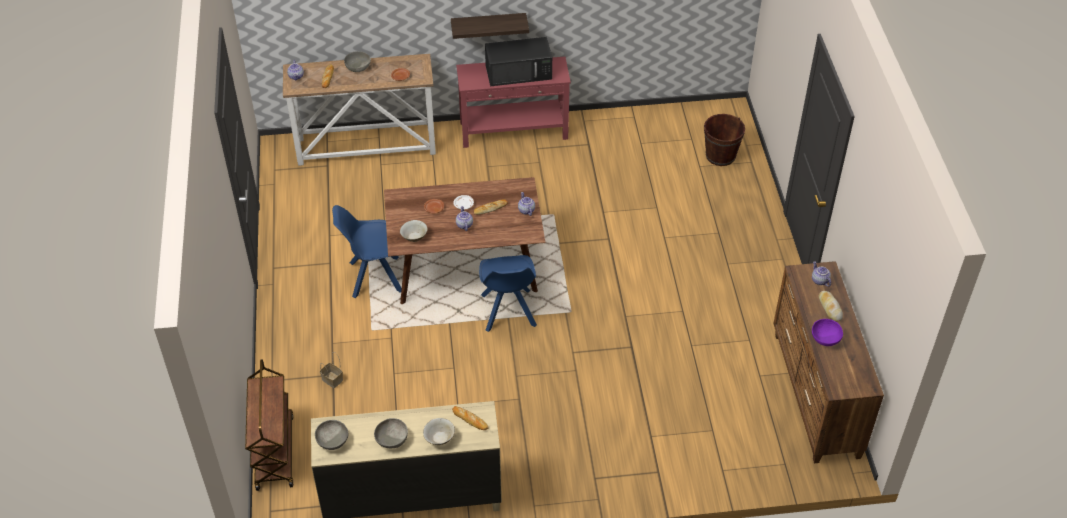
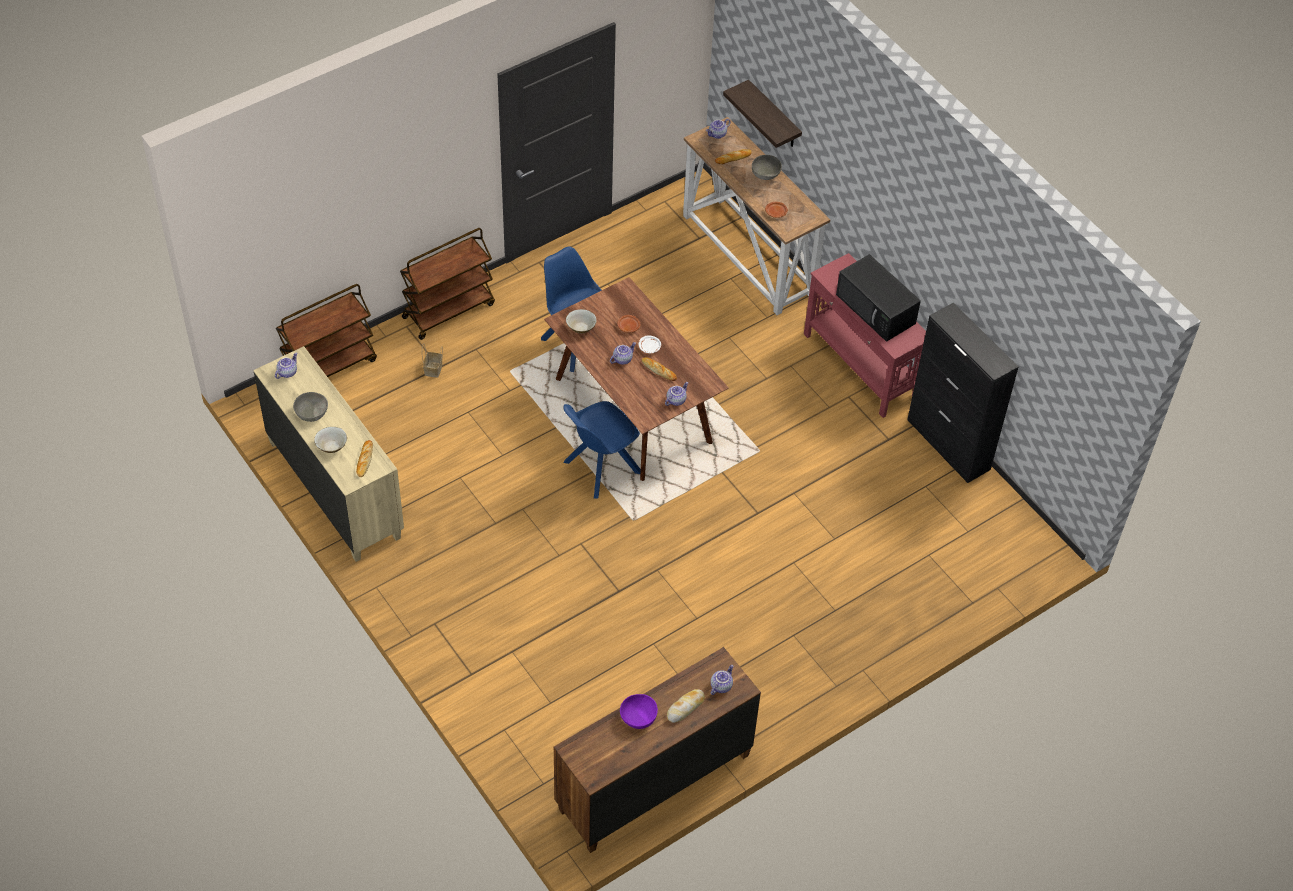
camera: 60 degrees right, 5 degrees up
(277, 345) = (449, 310): none -> brown cart
(332, 441) = (287, 372): grey bowl -> teapot
(488, 25) = (884, 241): shelf -> shelf (774, 116)
(613, 117) = (948, 445): none -> black cabinet
(720, 156) = (960, 569): brown bucket -> none

